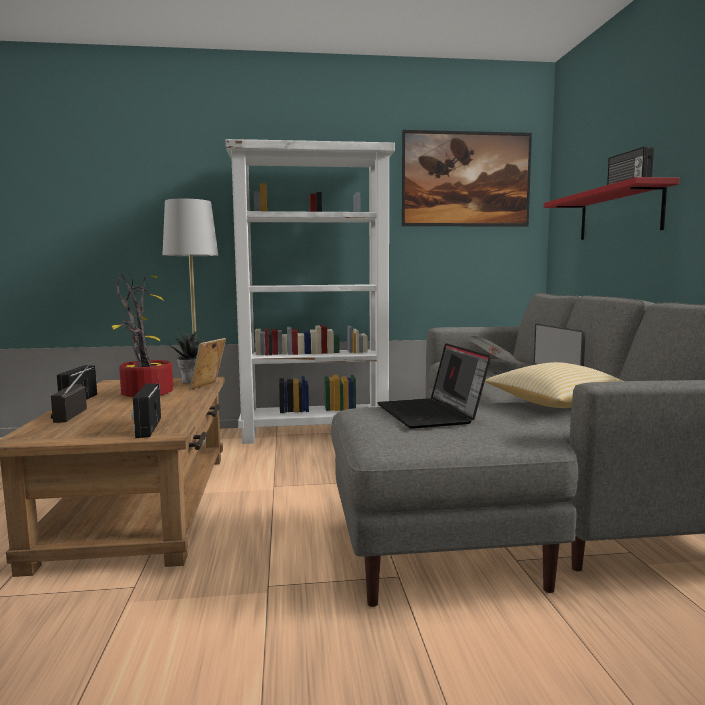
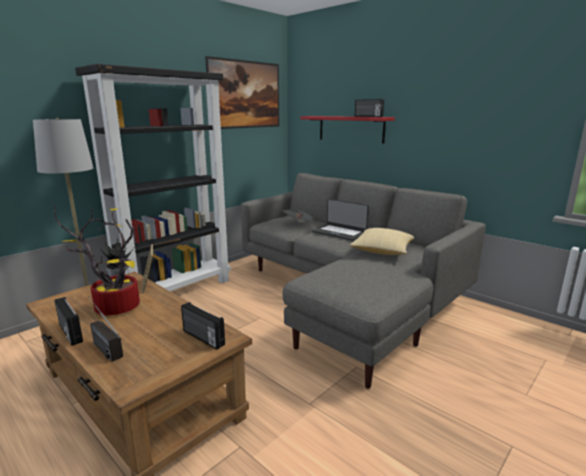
camera: 40 degrees left, 10 degrees up
(316, 433) = (176, 291): white bookcase -> black bookcase
(431, 414) = (349, 274): laptop -> none

